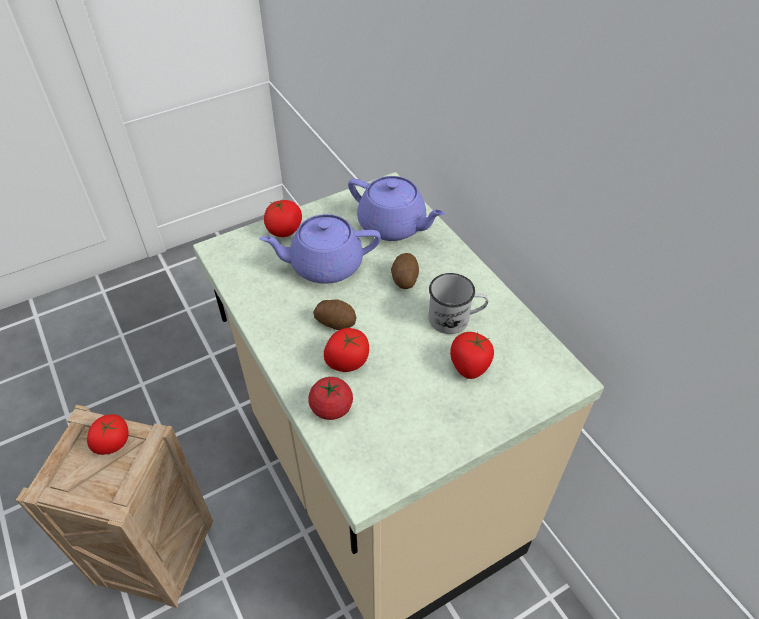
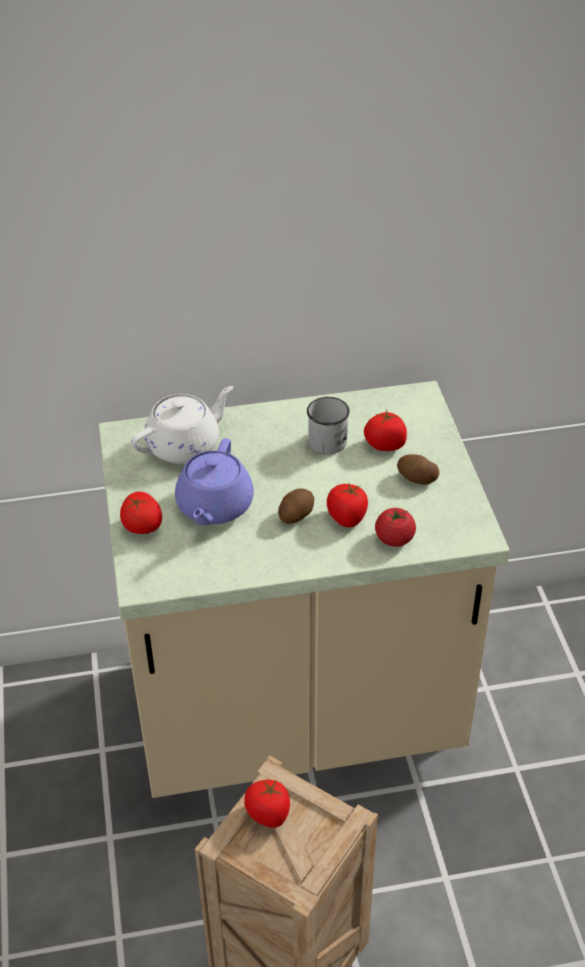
camera: 70 degrees left, 5 degrees down
(393, 226) = (185, 445): purple teapot -> white teapot
(404, 279) = (263, 456): potato -> potato (416, 479)

